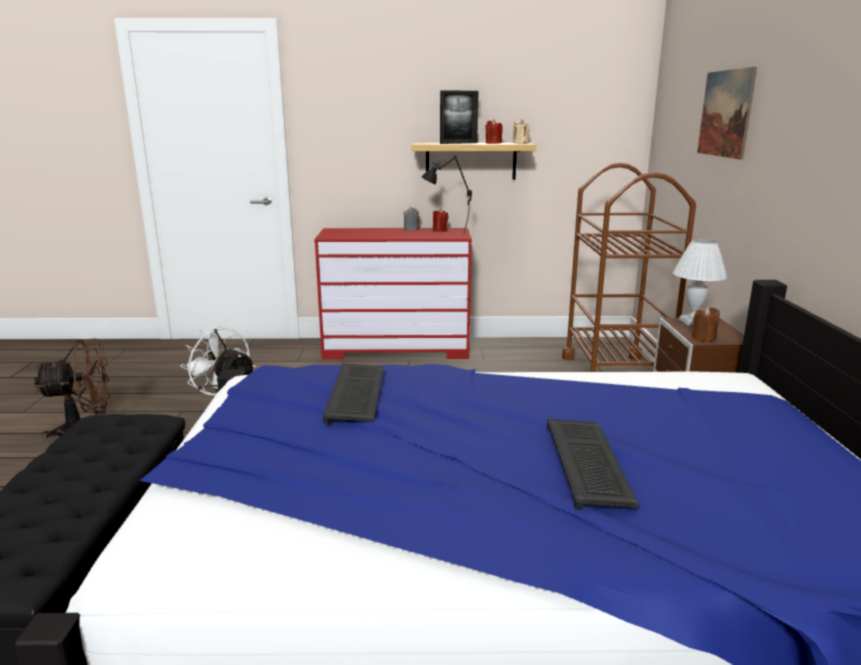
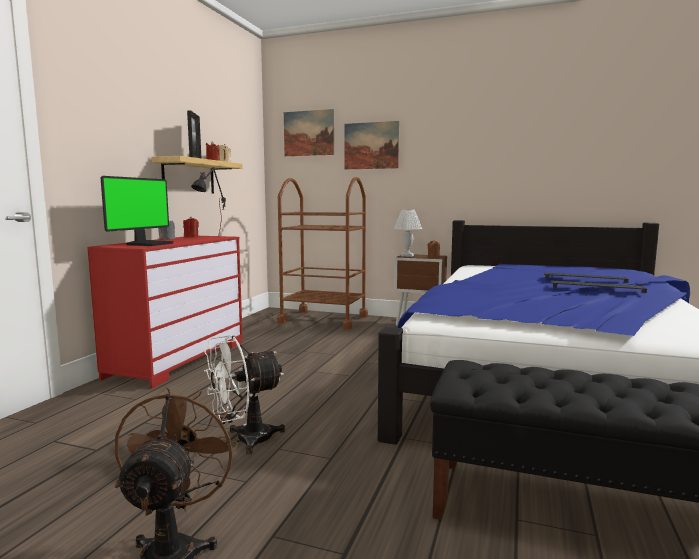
camera: 70 degrees left, 10 degrees down
(354, 234) = (148, 244): none -> monitor
(357, 395) = (494, 294): keyboard -> keyboard (597, 287)
(682, 88) = (308, 133): none -> picture

